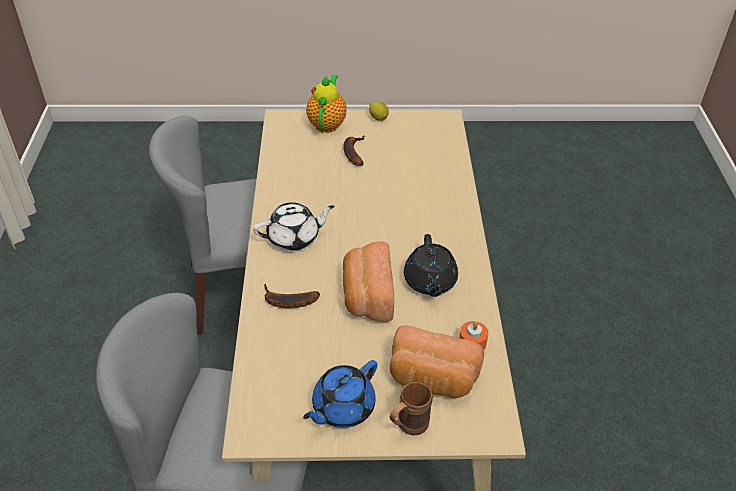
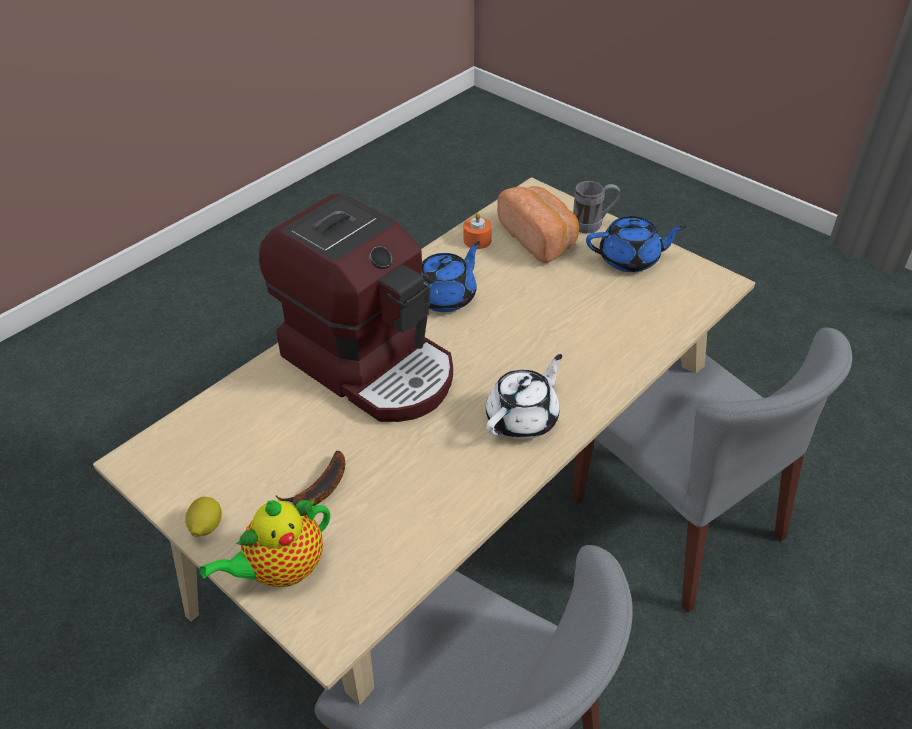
camera: 135 degrees left, 0 degrees up
(287, 302) = (598, 358): banana -> none
(294, 238) = (523, 418): white teapot -> white teapot turned 105 degrees clockwise
(367, 295) = (516, 319): bread -> none
(407, 427) = (593, 225): brown mug -> grey mug
(412, 215) = (371, 363): none -> coffee machine
(429, 282) = (446, 297): black teapot -> blue teapot

